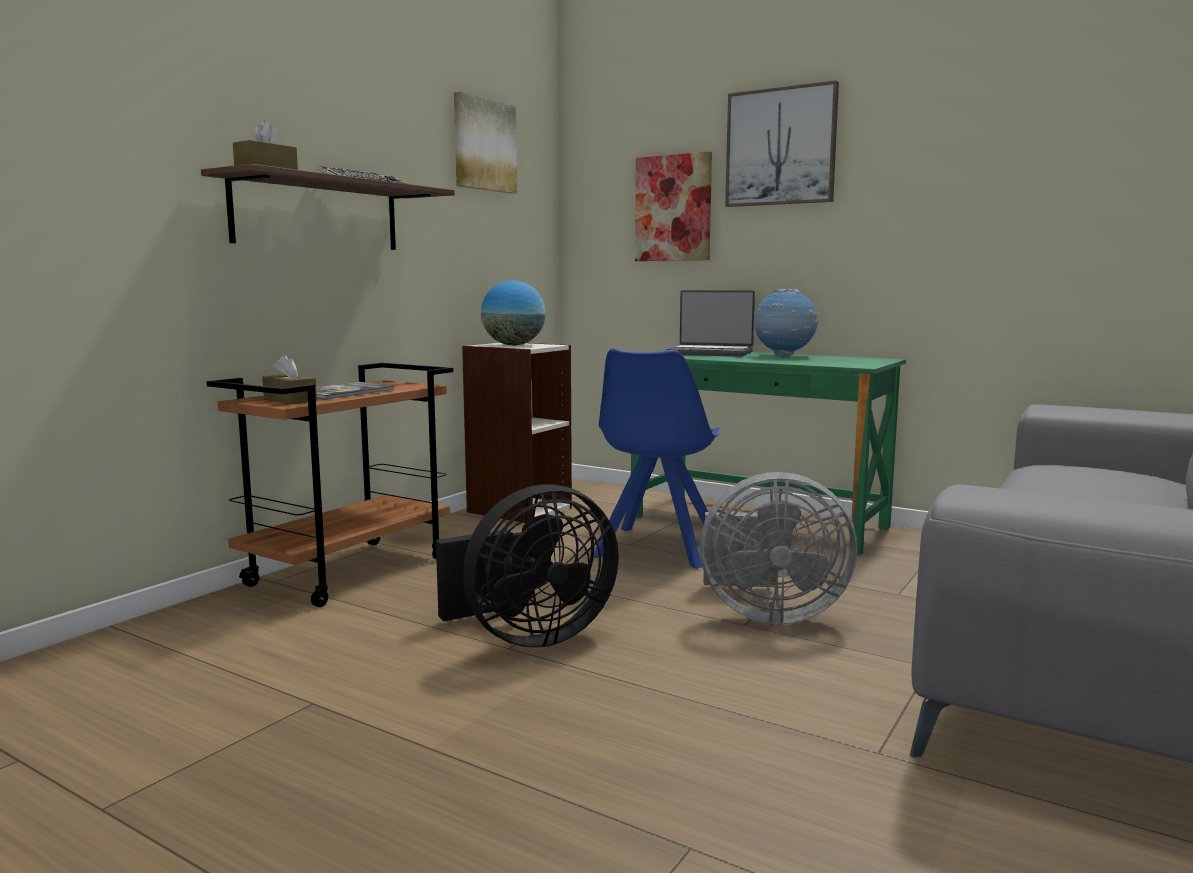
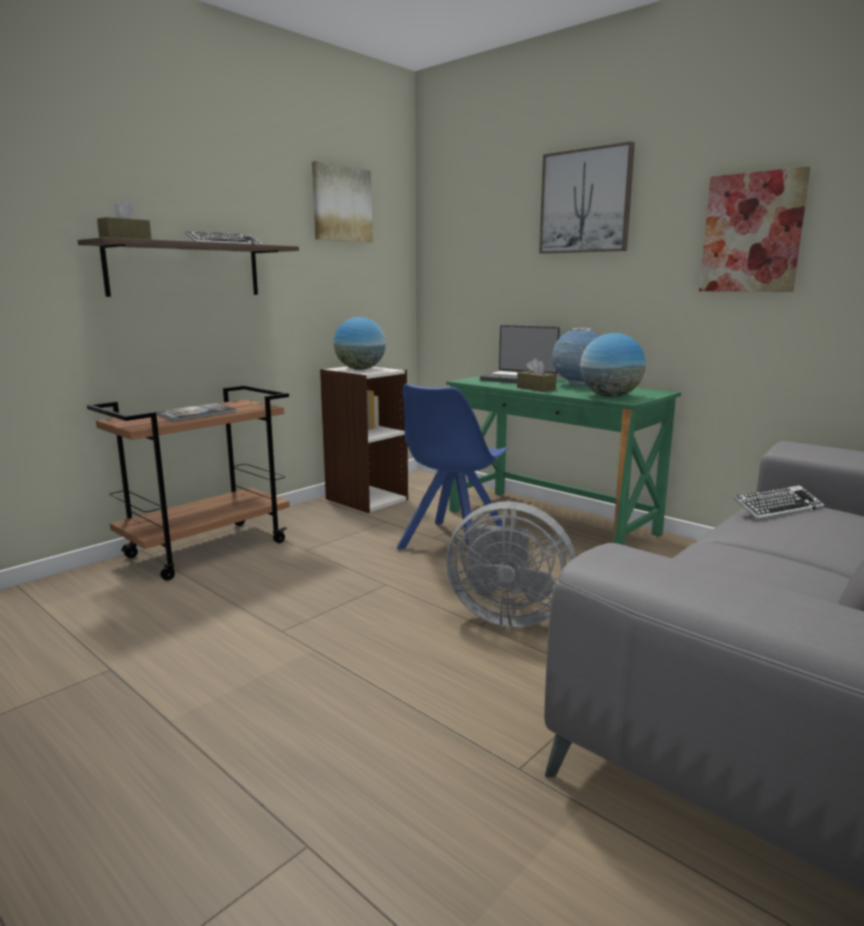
camera: 10 degrees right, 5 degrees up
(290, 400) = (146, 421): brown tissue box -> brown tissue box (536, 388)
(529, 637) = (303, 622): black fan -> none
(673, 208) = (500, 254): picture -> picture (752, 233)
(836, 363) = (610, 396): none -> globe
(1055, 470) = (777, 508): none -> keyboard

